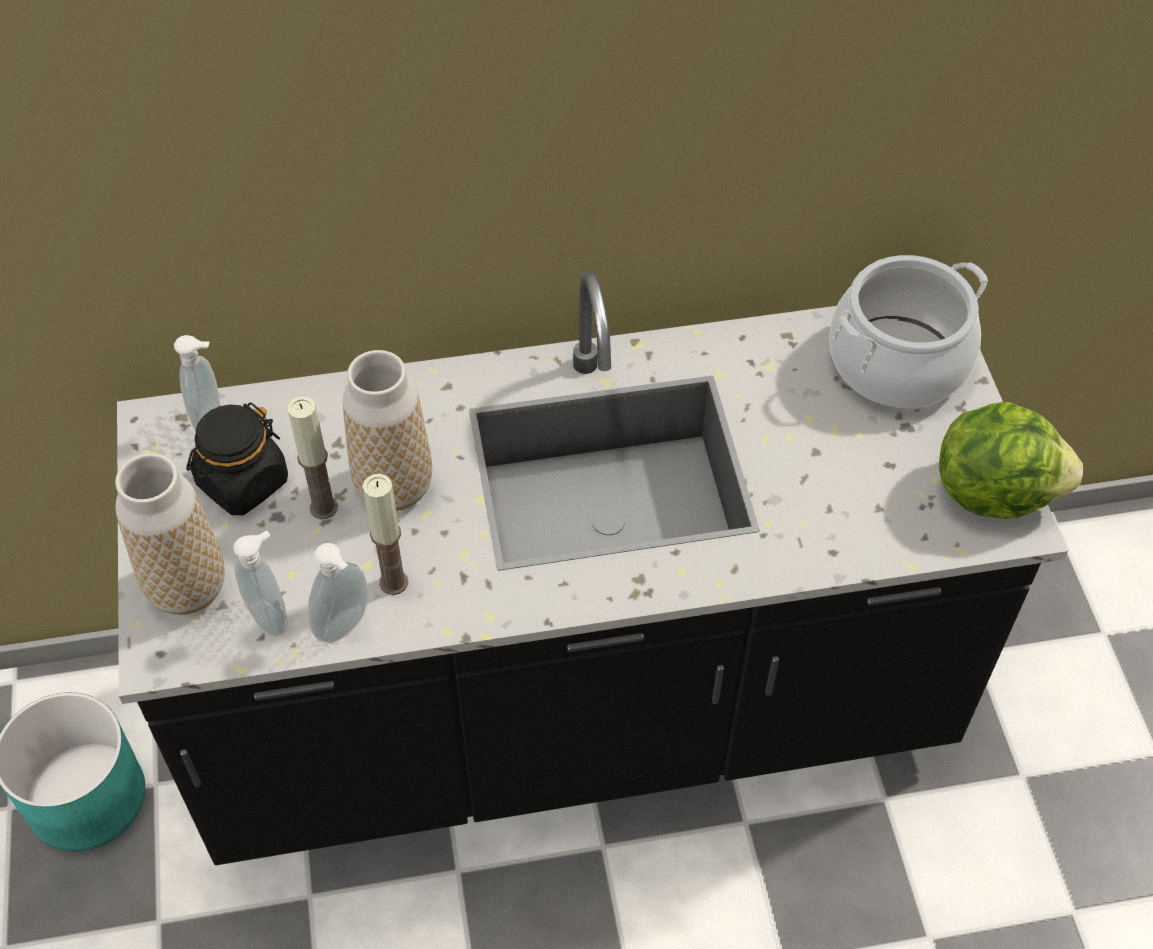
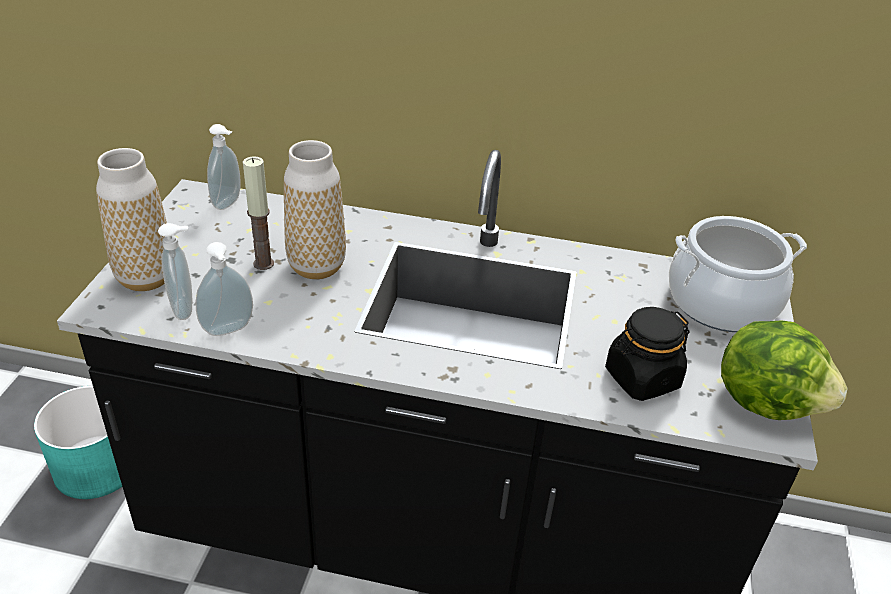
camera: 20 degrees right, 15 degrees down
(242, 482) = (223, 237): black jar -> black jar (641, 378)
(393, 582) = (279, 316): candle -> none

